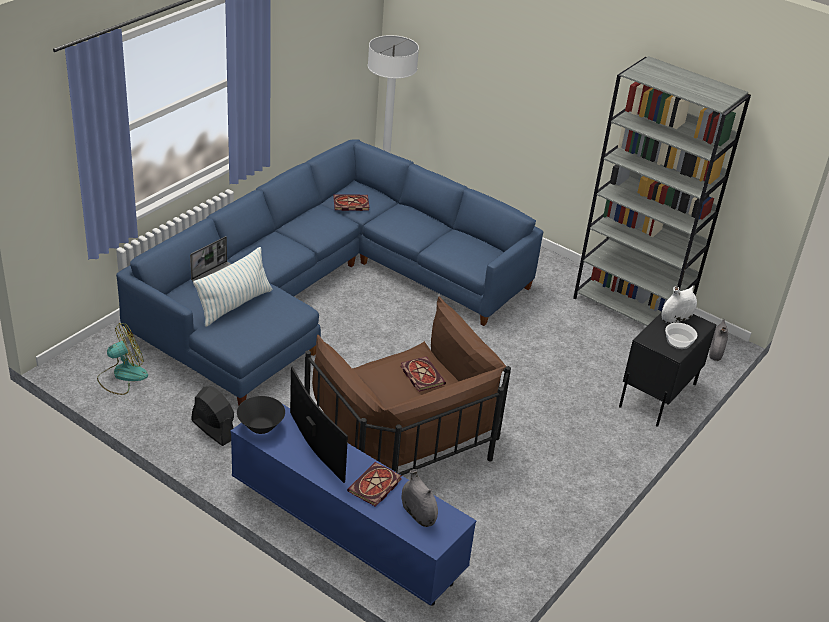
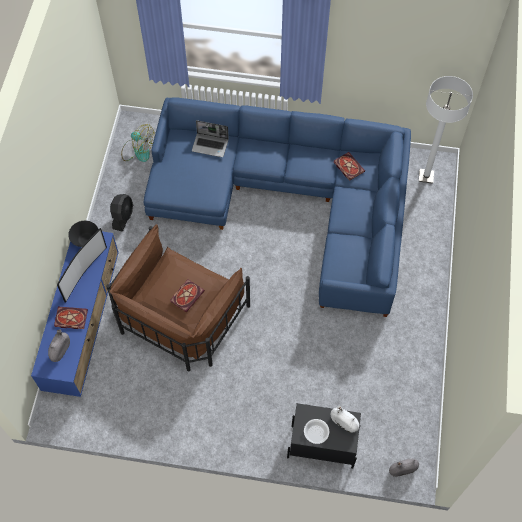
camera: 65 degrees right, 25 degrees up
(235, 305) = (191, 167): pillow -> none
(632, 308) = (414, 393): grey bookcase -> none

